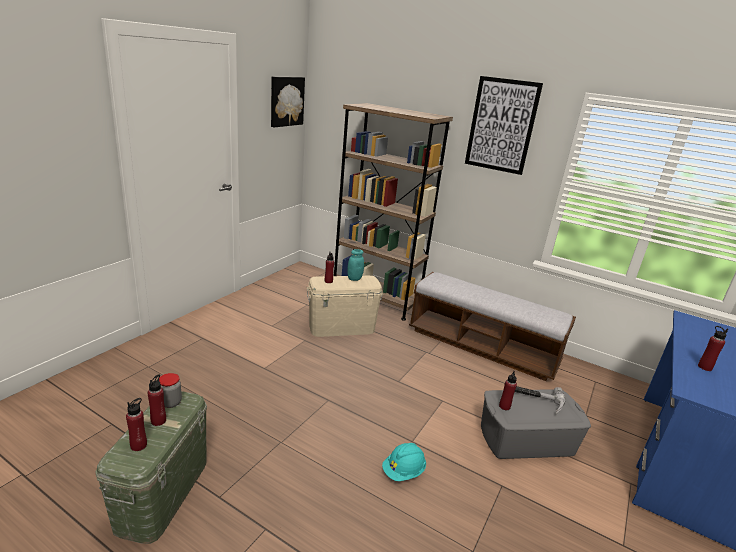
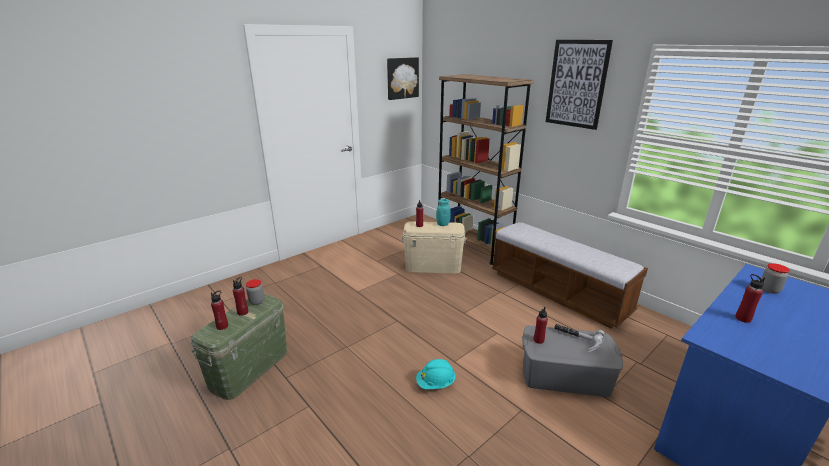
camera: 20 degrees right, 0 degrees up
(706, 335) = (769, 290): none -> jar

